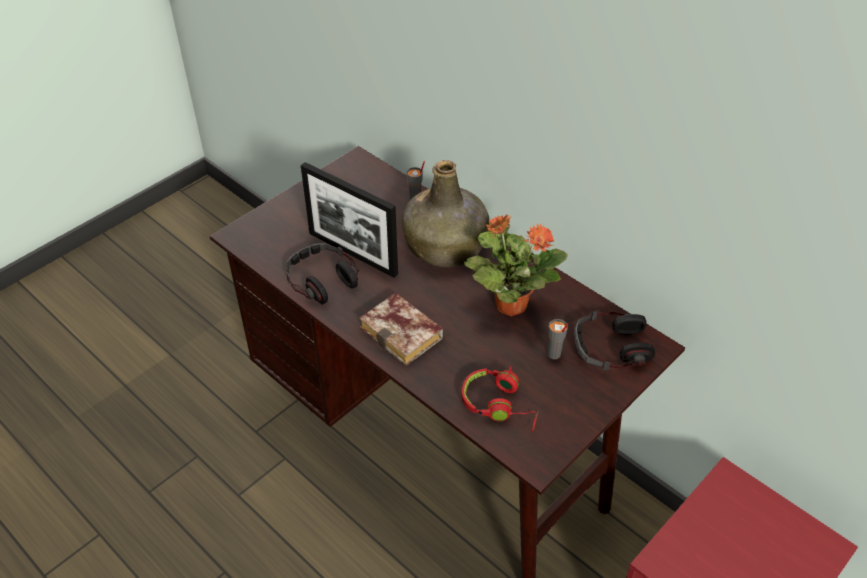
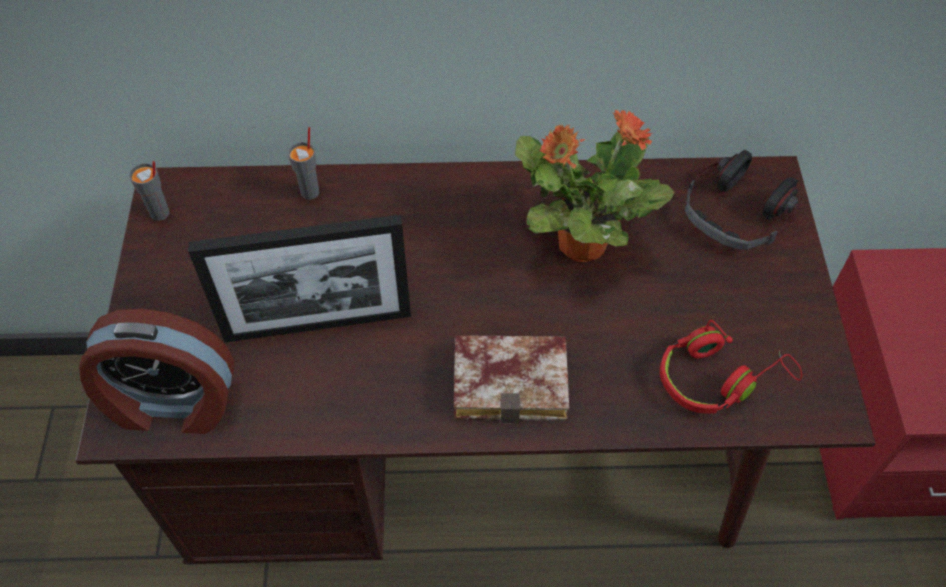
camera: 45 degrees left, 10 degrees up
(263, 241) = (171, 404): none -> alarm clock
(321, 280) = (322, 394): headphones -> none
(446, 246) = (422, 226): green bottle -> none
(554, 354) = (695, 268): grey cup -> grey cup (160, 213)

